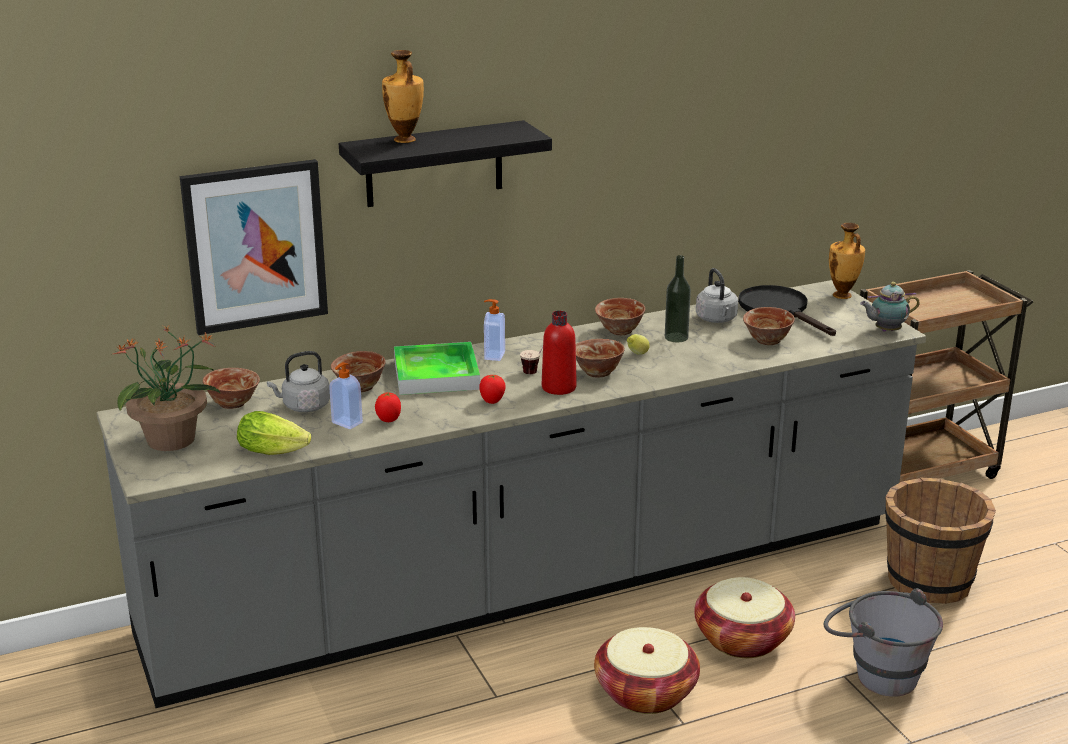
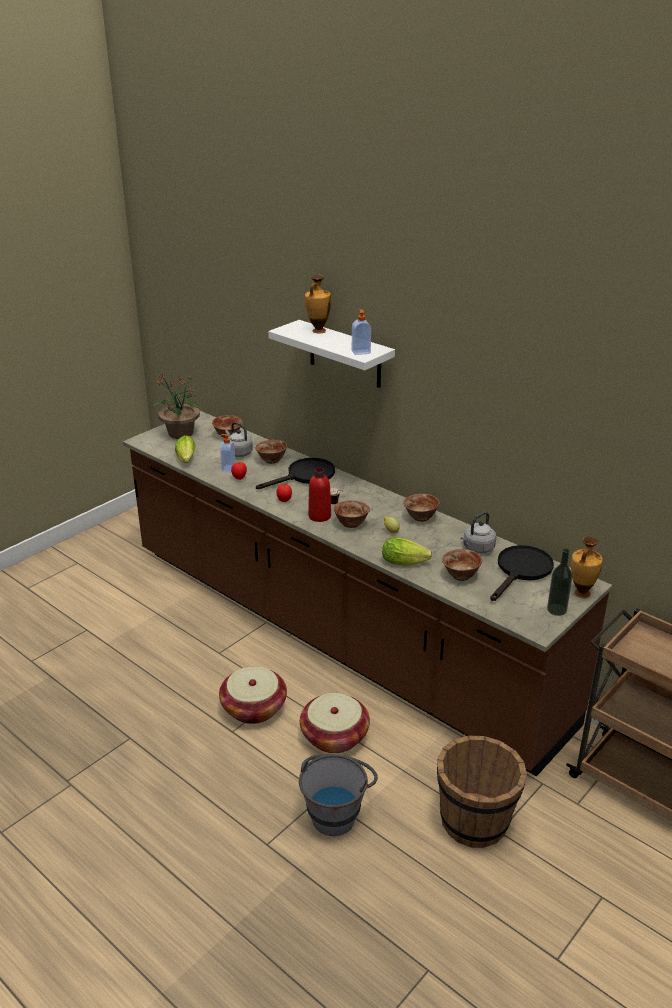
camera: 65 degrees right, 5 degrees up
(255, 246) = (262, 360): picture -> none
(434, 164) = (345, 354): black shelf -> white shelf
(436, 374) = (305, 476): tray -> black frying pan
(493, 355) = (345, 486): soap dispenser -> soap dispenser (360, 352)
(534, 582) = (336, 634): grey counter -> brown counter
(676, 337) = (431, 539): bottle -> bottle (556, 609)
(716, 361) = (406, 562): none -> lettuce
(885, 331) = (533, 625): teapot -> none

